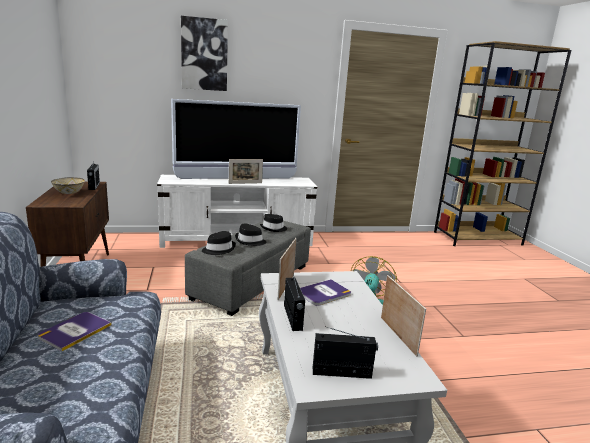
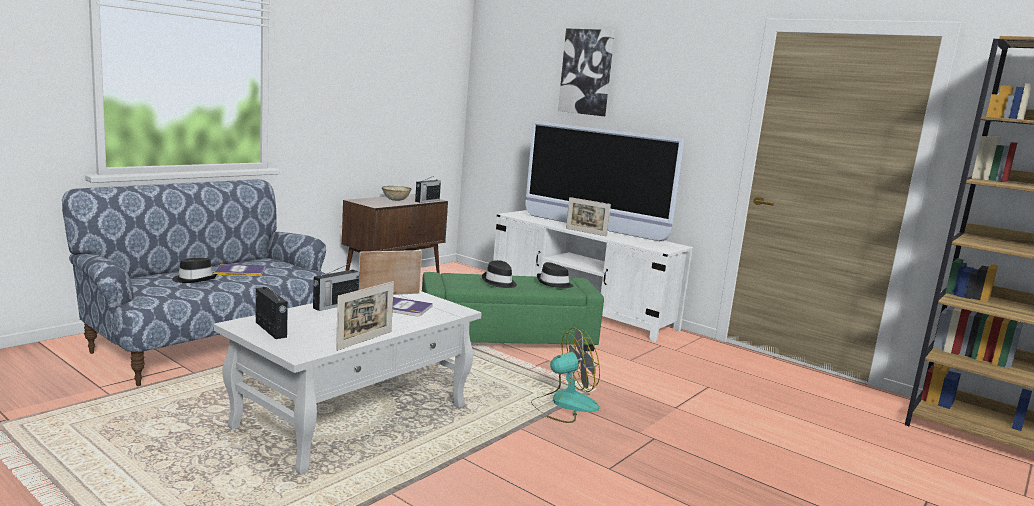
camera: 50 degrees right, 5 degrees down
(218, 249) = (454, 277): black hat -> black hat (194, 279)
(252, 281) = (507, 338): grey ottoman -> green ottoman

